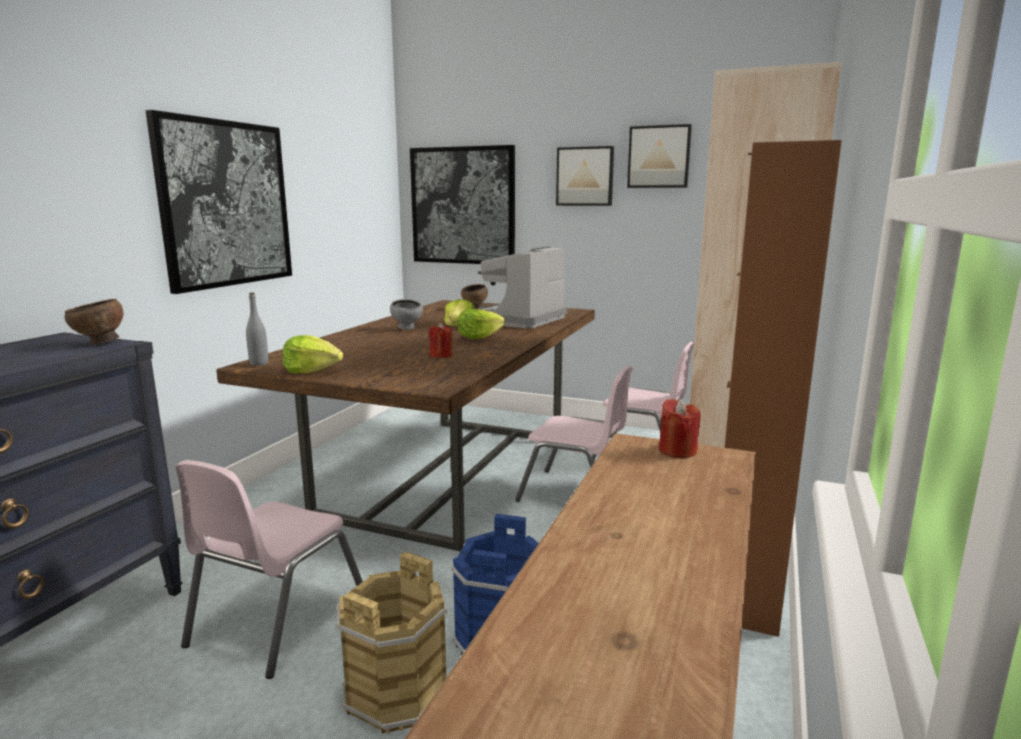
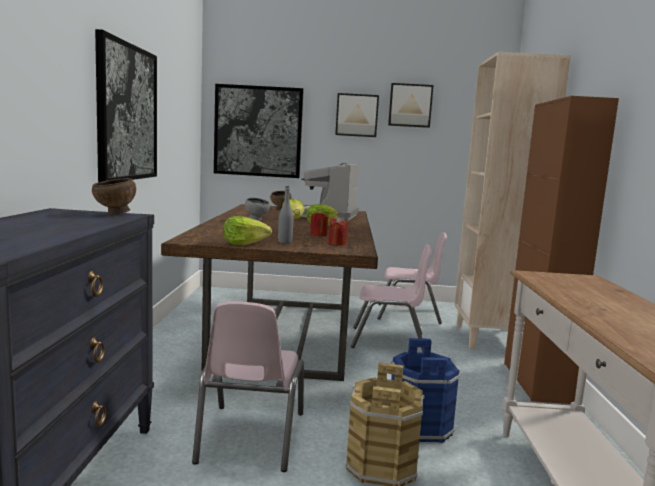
camera: 20 degrees left, 5 degrees down
(259, 363) = (190, 240): grey bottle -> grey bottle (285, 242)
(677, 451) = (561, 276): red candle -> red candle (337, 243)

